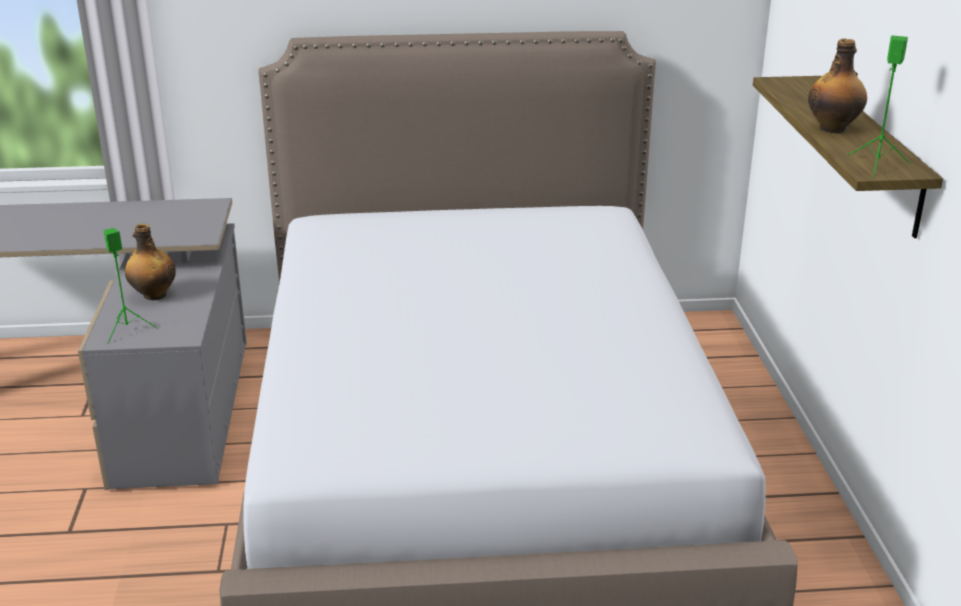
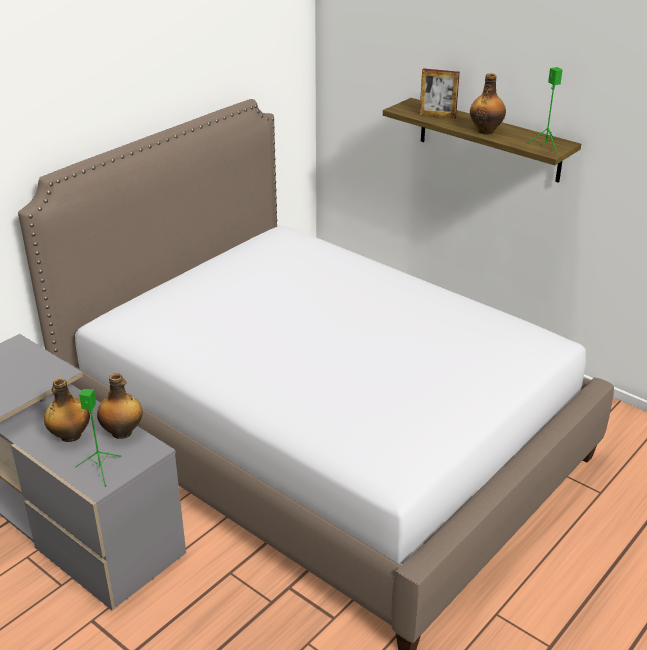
camera: 45 degrees left, 5 degrees up
(190, 312) = (123, 432): none -> bottle
(807, 99) = (437, 116): none -> picture frame

